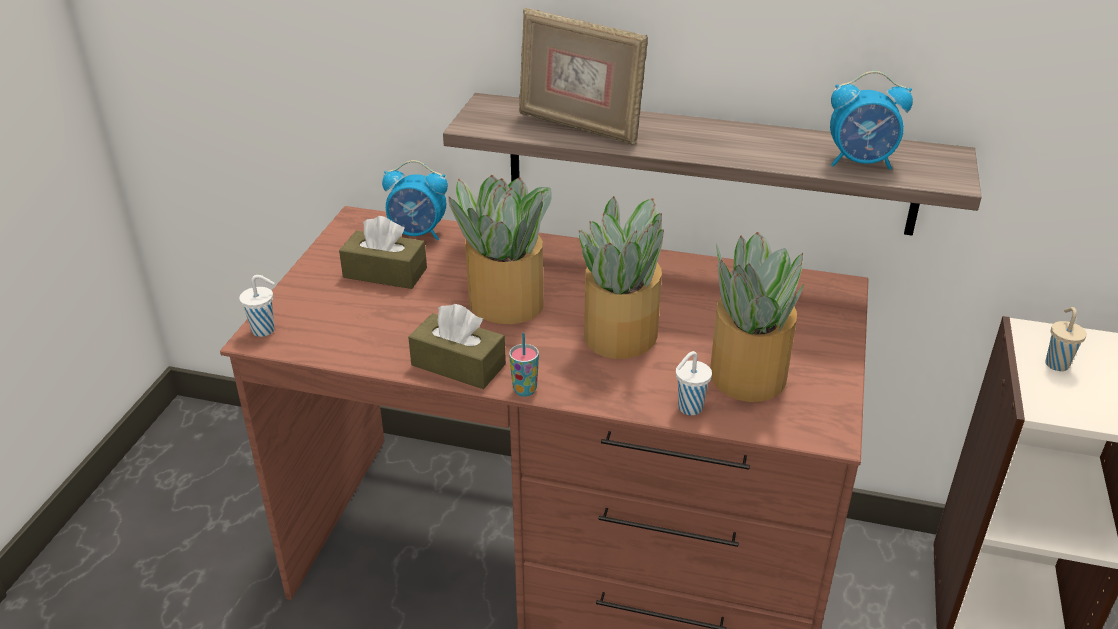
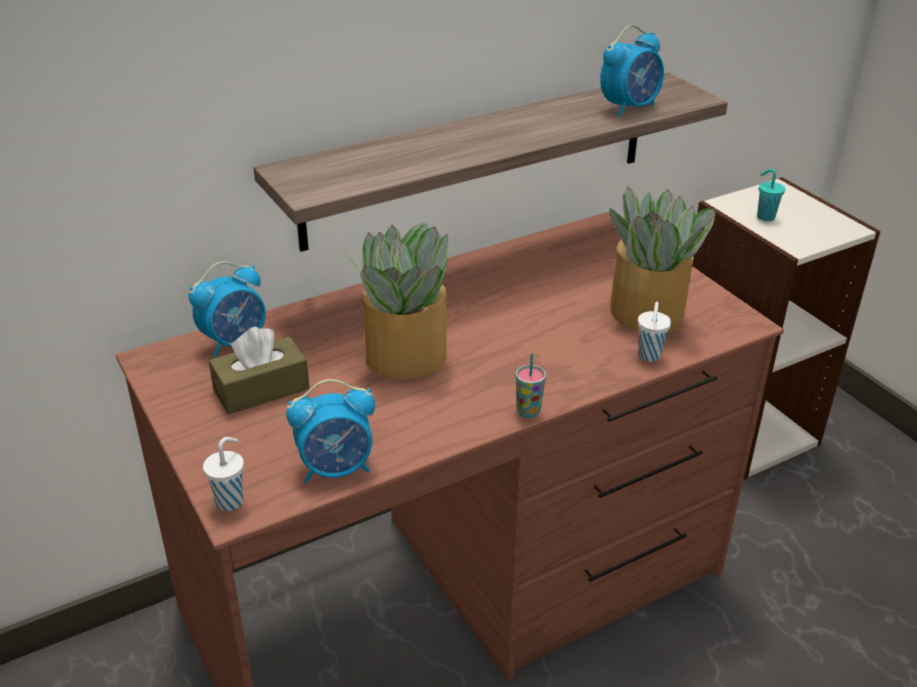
camera: 45 degrees left, 0 degrees up
(347, 349) = (336, 469): none -> alarm clock
(458, 365) = (449, 424): brown tissue box -> none
(579, 126) = (398, 159): picture frame -> none
(622, 333) = (526, 331): potted plant -> none
(1056, 363) = (764, 217): beige cup -> turquoise cup

